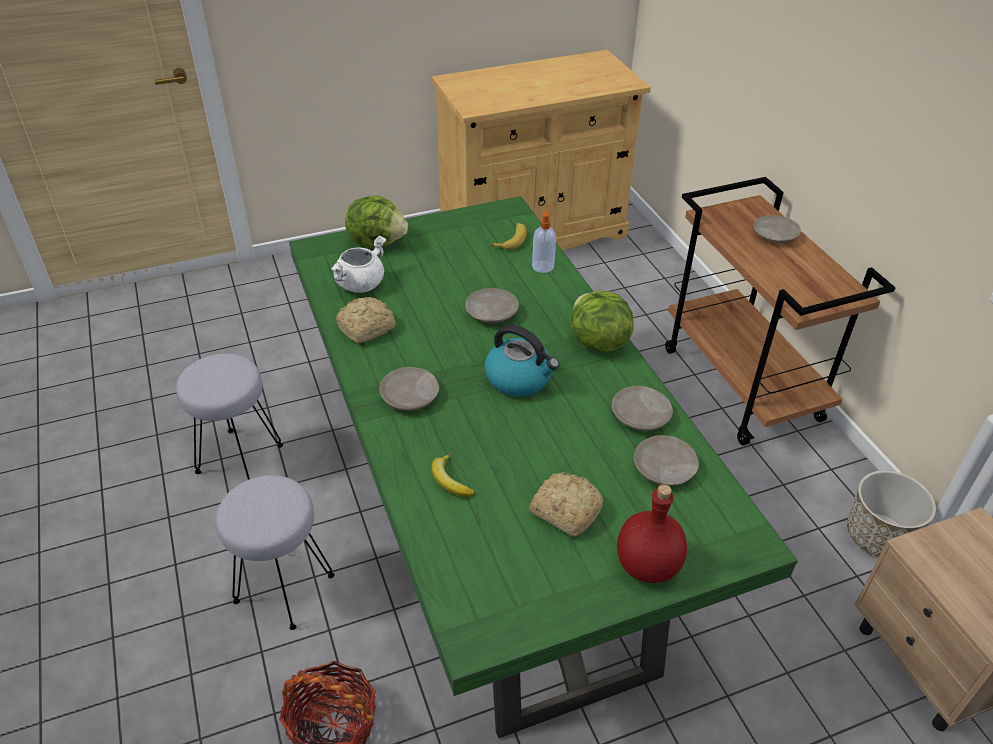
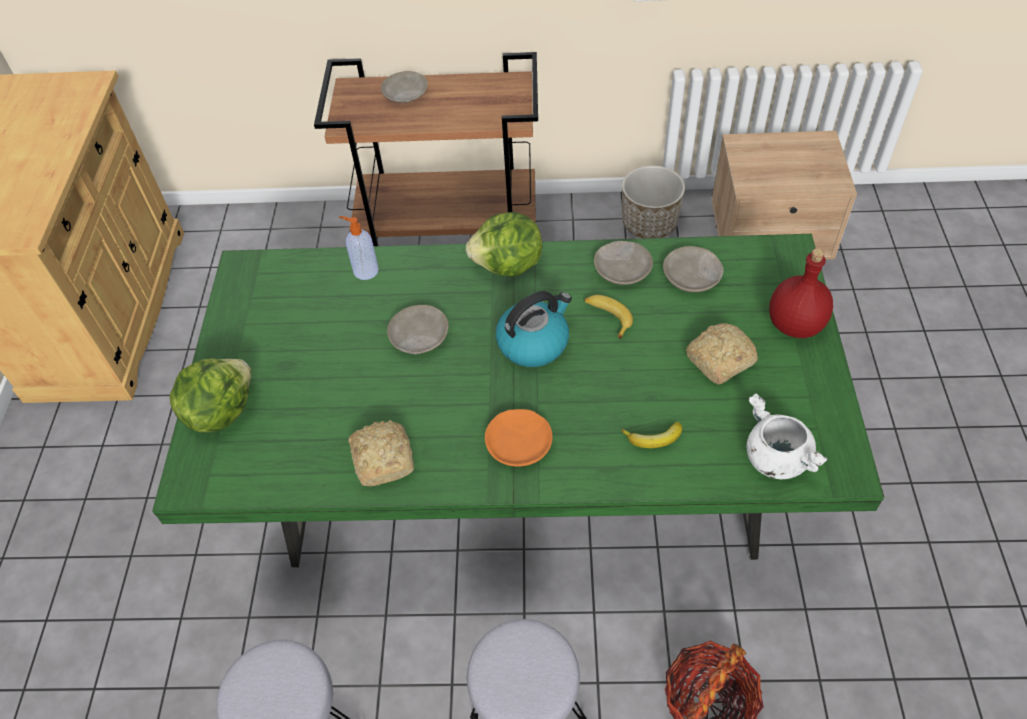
camera: 65 degrees left, 10 degrees up
(360, 284) = (296, 448): white cooking pot -> white cooking pot (775, 458)
(410, 396) = (519, 444): beige plate -> orange plate
(511, 240) = (302, 283): banana -> banana (607, 317)

